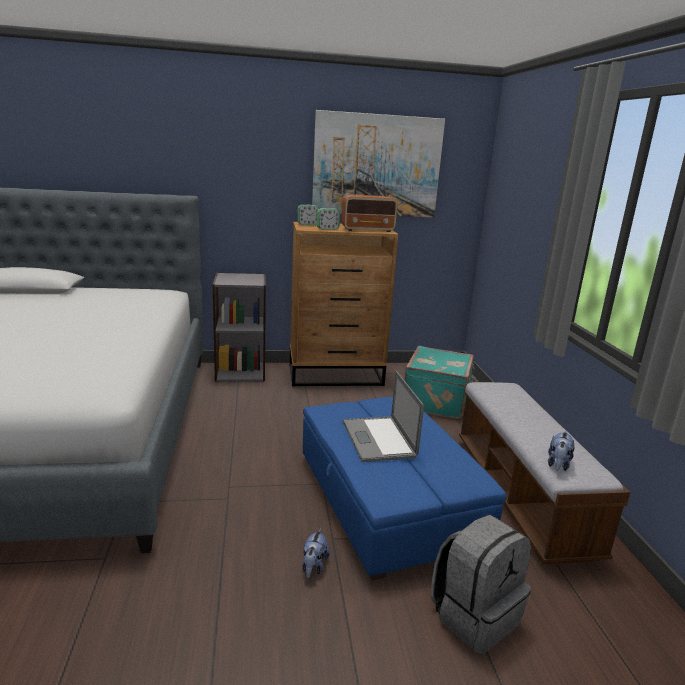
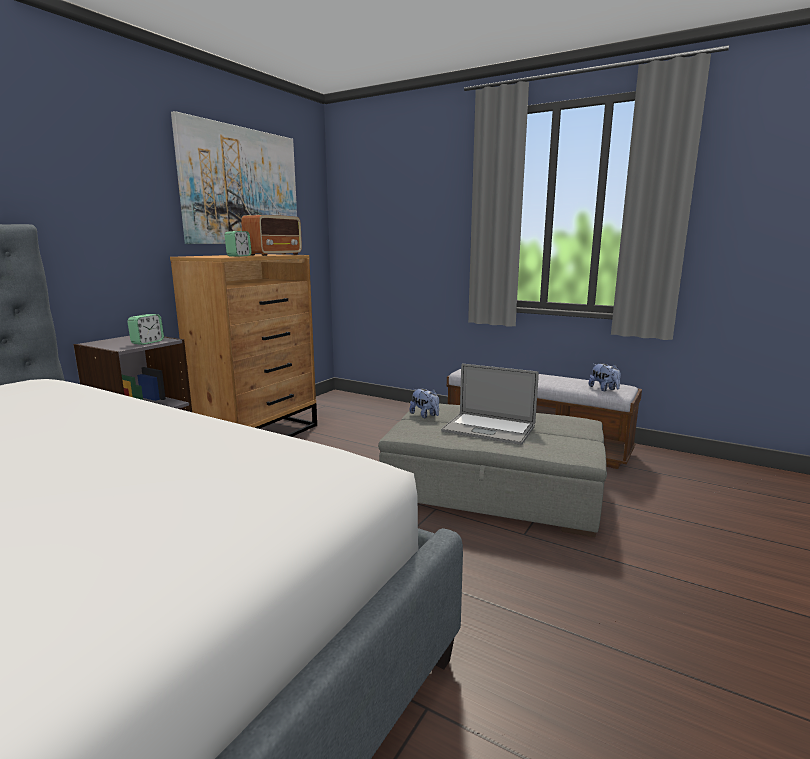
camera: 50 degrees left, 5 degrees down
(308, 224) = (201, 256): alarm clock -> alarm clock (147, 342)
(313, 567) = (557, 558): plush toy -> plush toy (425, 415)
(386, 500) = (493, 491): blue ottoman -> grey ottoman
(437, 402) = (378, 419): turquoise suitcase -> none
(474, 615) = (658, 512): grey backpack -> none

